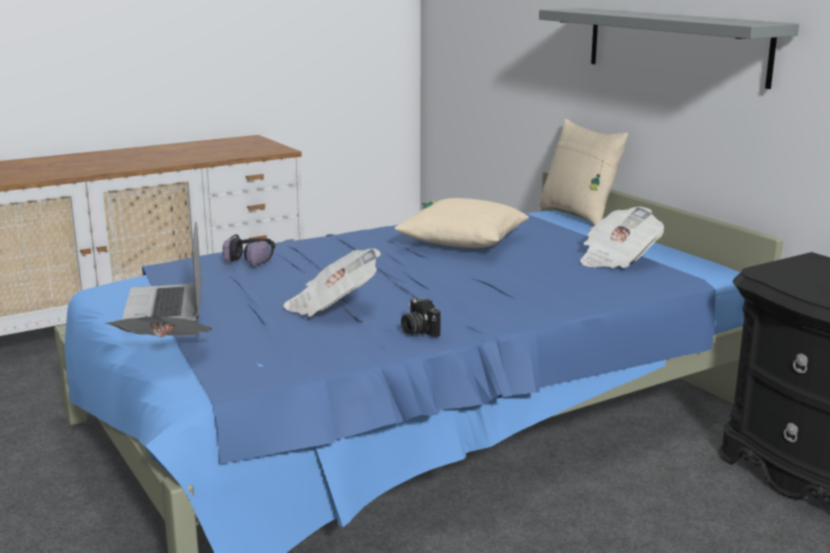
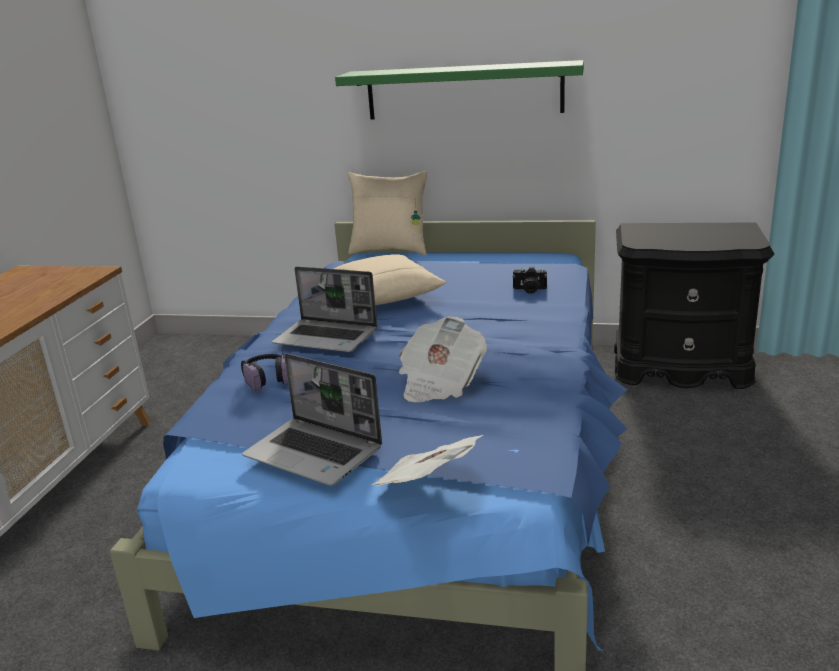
camera: 45 degrees left, 5 degrees up
(348, 251) = (327, 337): none -> laptop
(418, 331) = (540, 369): camera -> camera (529, 290)
(617, 259) = (503, 270): newspaper -> none
(675, 45) = (464, 91): grey shelf -> green shelf

